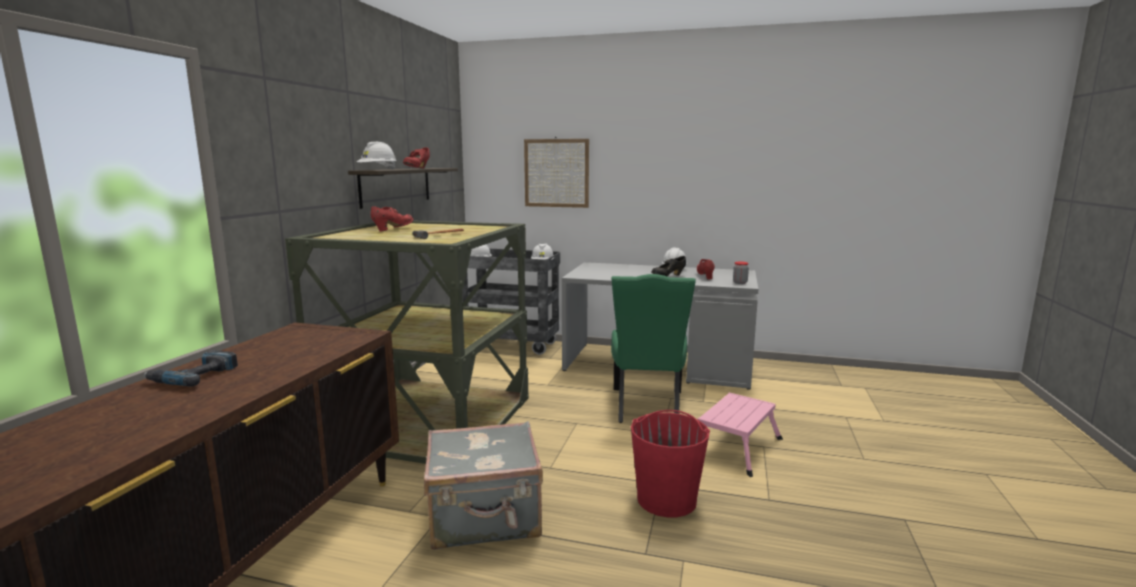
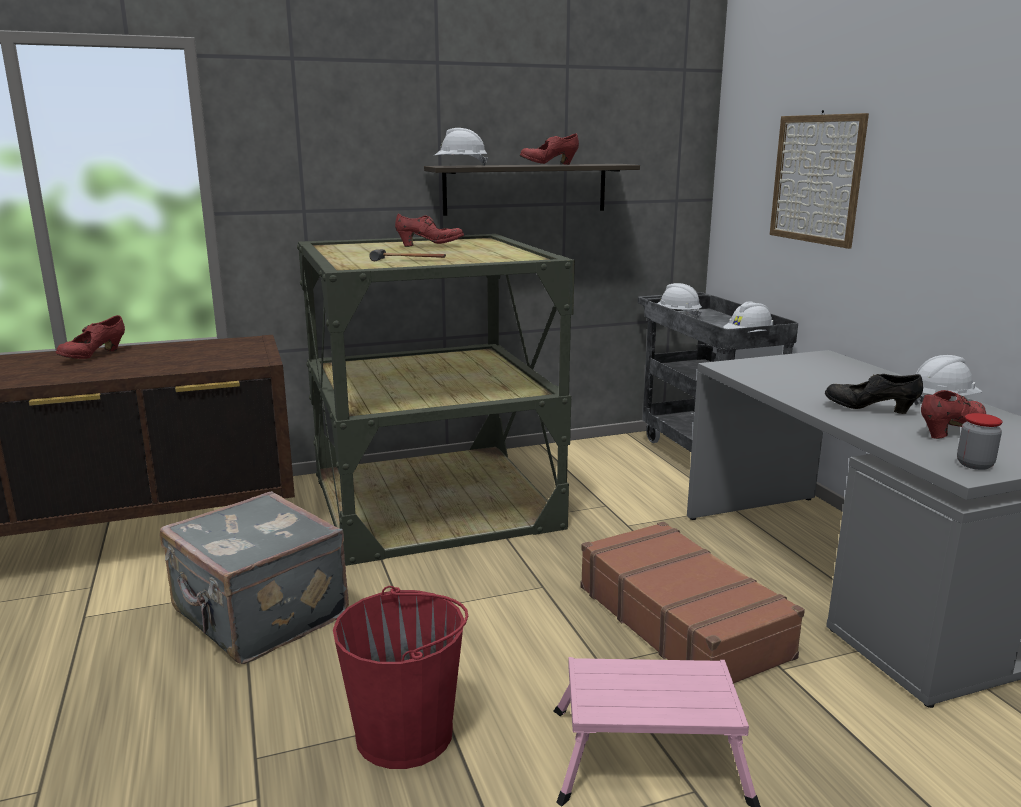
camera: 55 degrees right, 5 degrees up
(194, 376) = (93, 356): power drill -> red shoe
(647, 405) = (682, 620): green chair -> brown suitcase

